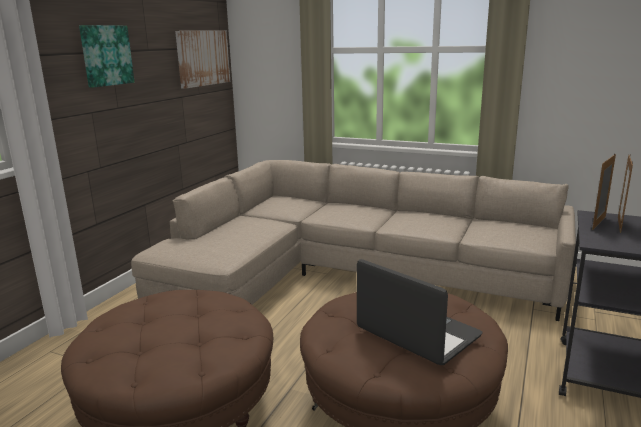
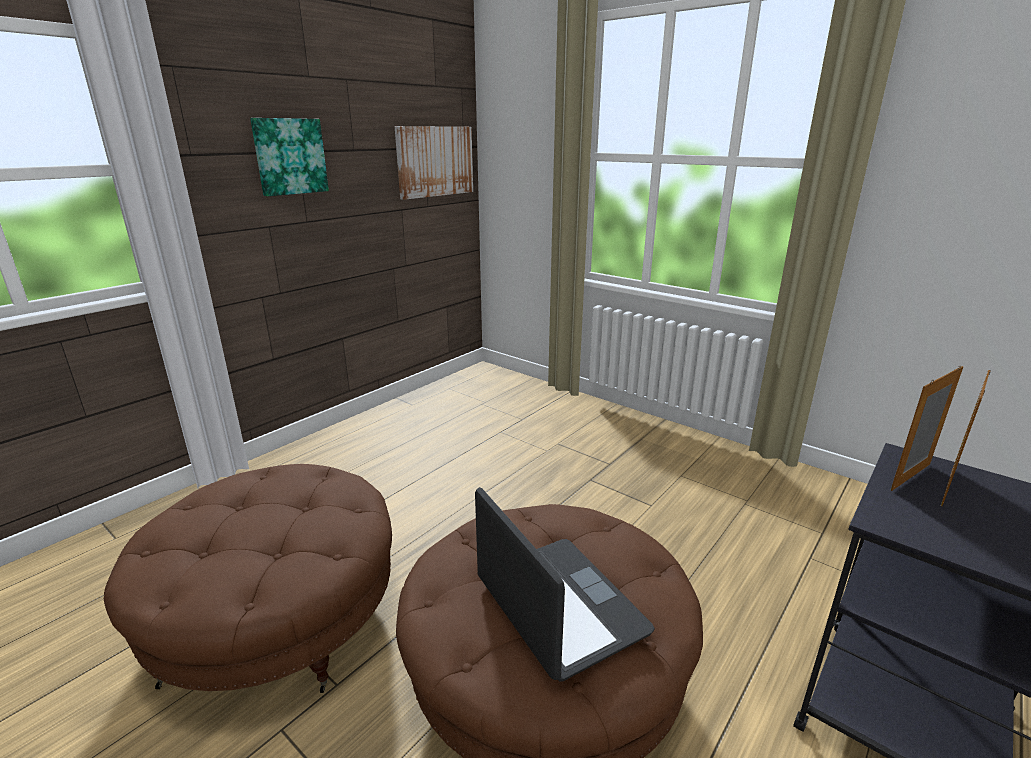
camera: 15 degrees right, 5 degrees up
(347, 276) = (570, 458): beige sofa -> none

